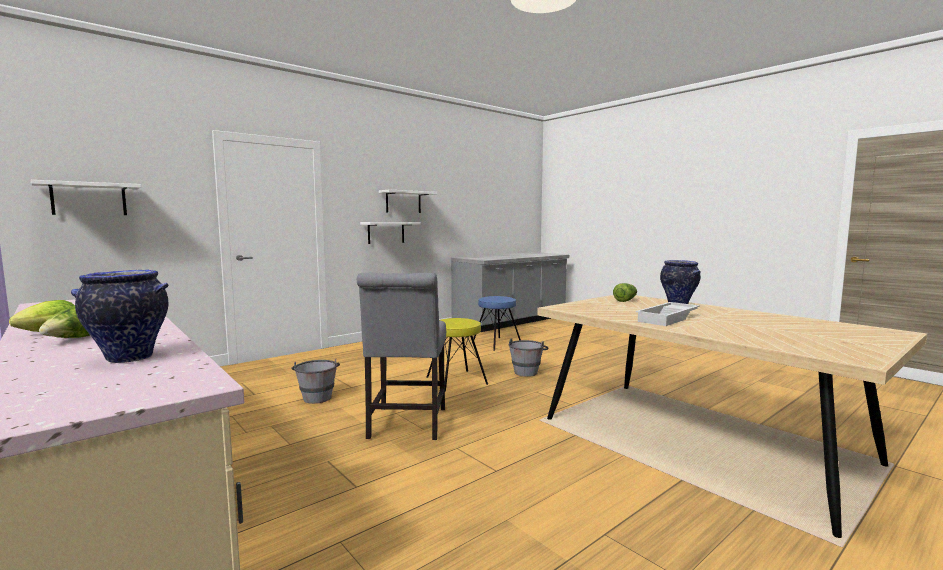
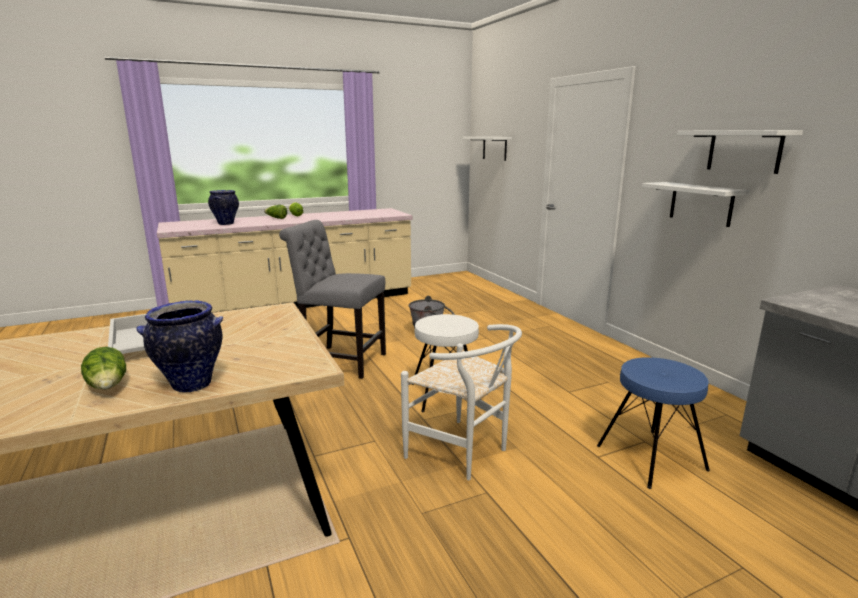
camera: 105 degrees right, 10 degrees up
(456, 380) = (446, 394): yellow stool -> white stool
(527, 371) = (464, 453): grey bucket -> white chair
(625, 300) = (270, 354): lettuce -> lettuce (108, 386)

